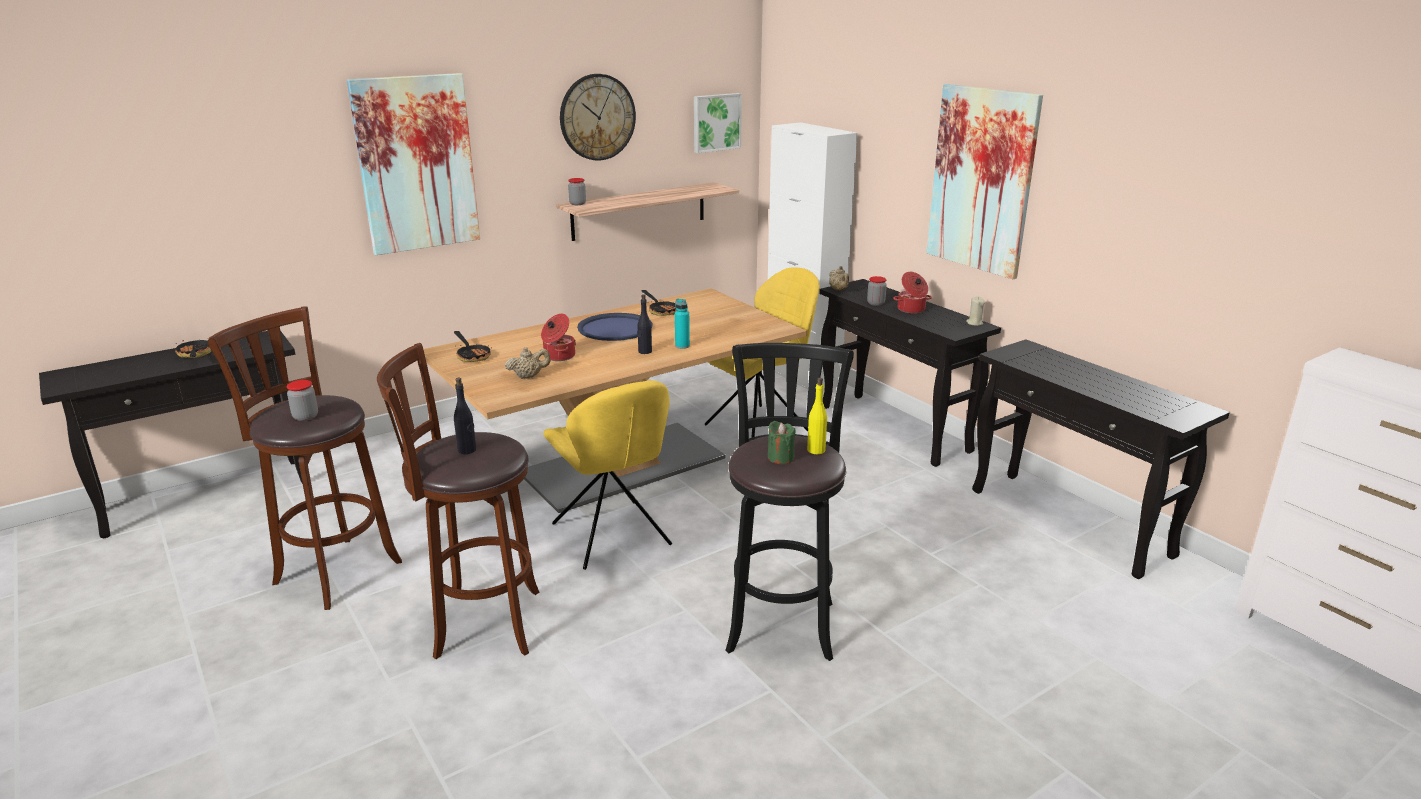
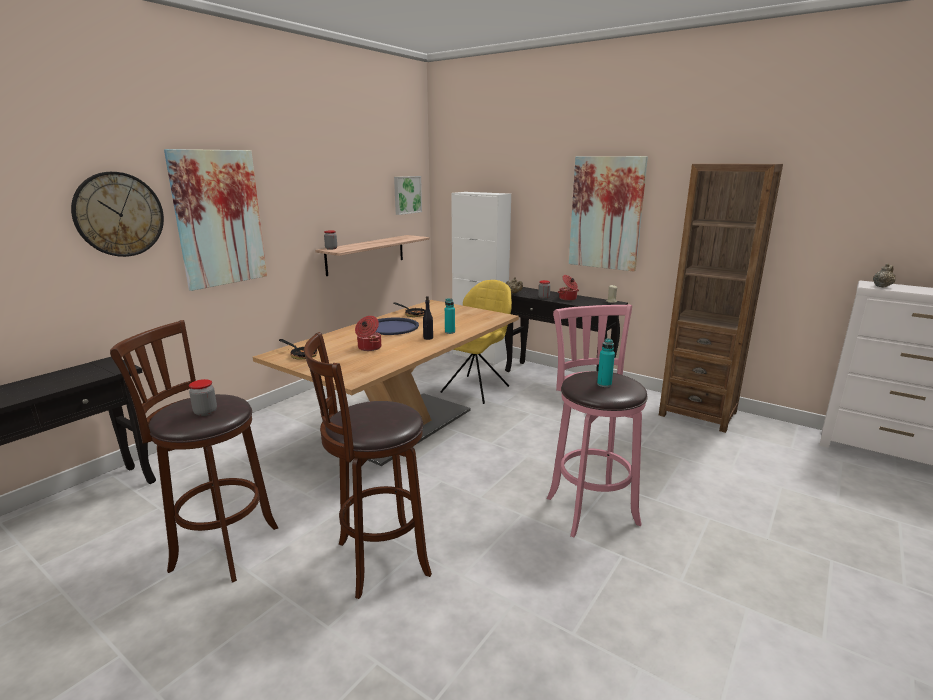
camera: 20 degrees left, 5 degrees down
(195, 355) = (45, 383): frying pan -> none
(467, 450) = (375, 414): black bottle -> none
(529, 376) = (360, 363): beige teapot -> beige teapot (882, 286)
(597, 117) = (338, 188): wall clock -> wall clock (119, 214)
(612, 537) = (432, 475): yellow chair -> none
(780, 458) = (604, 384): green candle -> turquoise bottle
(781, 622) = (589, 508): black stool -> pink stool
(816, 450) = (619, 376): yellow bottle -> none
(1070, 523) = (697, 413): black console table -> brown bookcase

